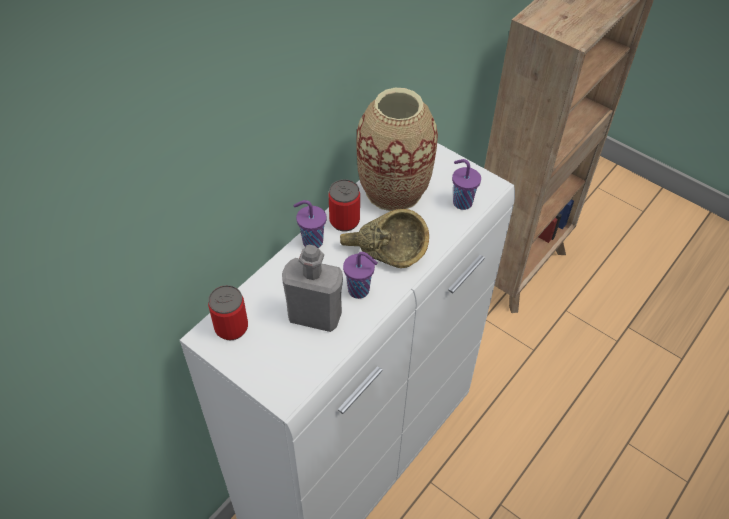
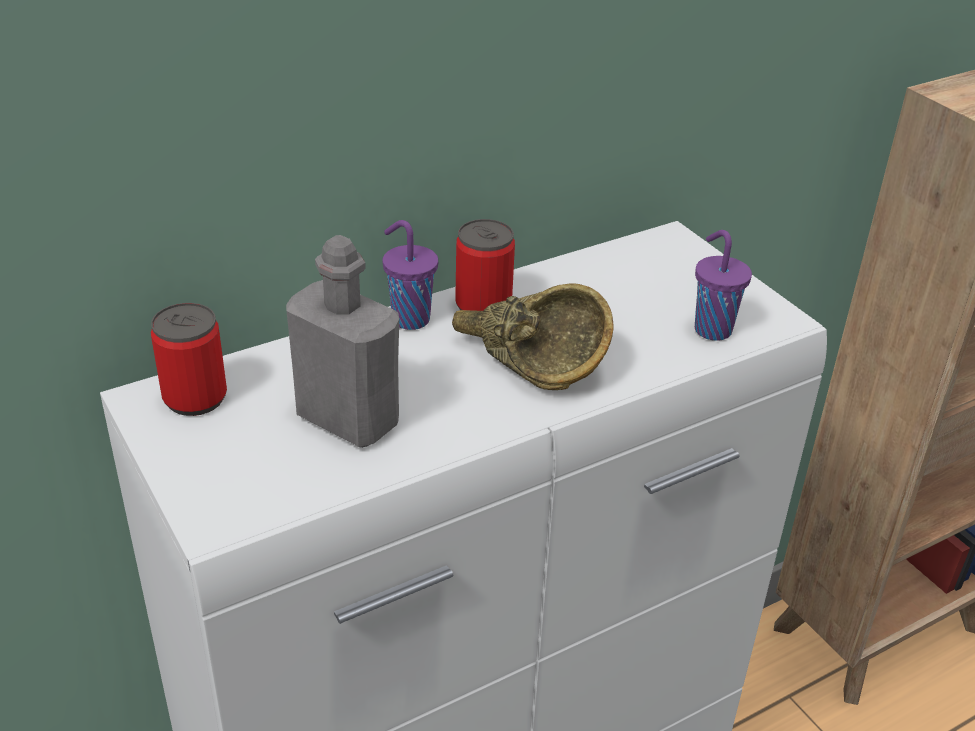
camera: 20 degrees right, 15 degrees down
(360, 290) = (451, 405): purple cup -> none
(393, 190) = (594, 286): vase -> none

